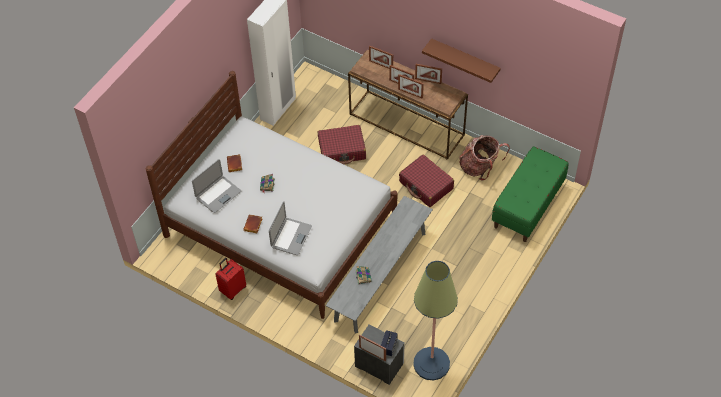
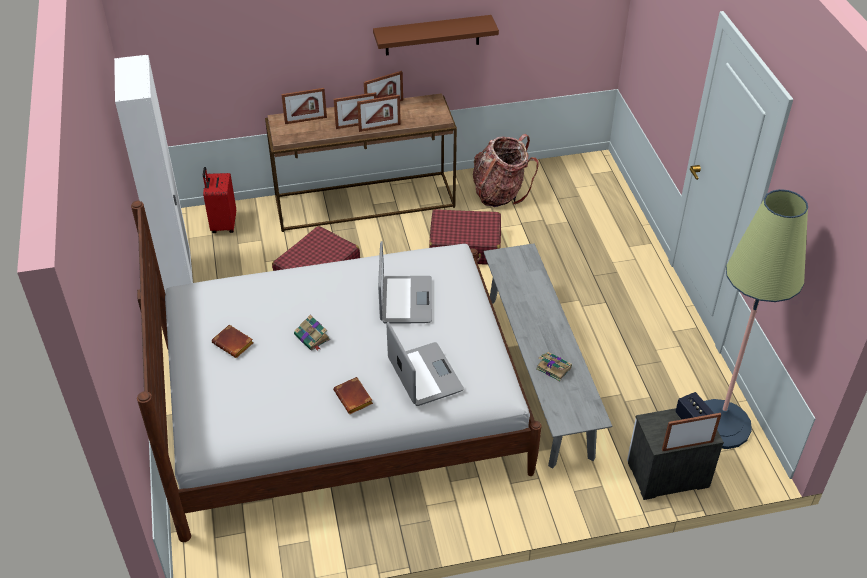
camera: 45 degrees left, 10 degrees down
(218, 194) = (253, 396): laptop -> laptop (405, 300)
(232, 289) = (369, 533): red suitcase -> red suitcase (223, 224)
(528, 206) = (597, 197): green bench -> none

